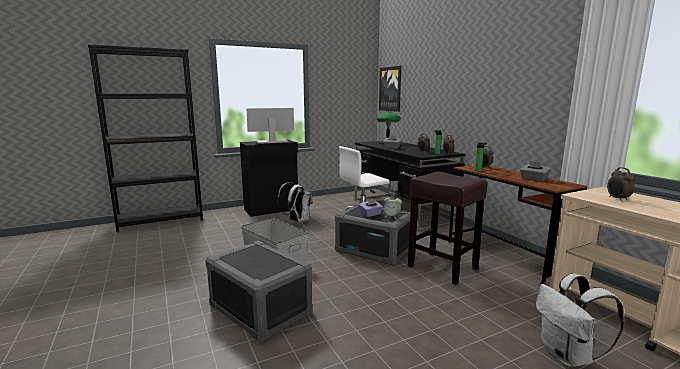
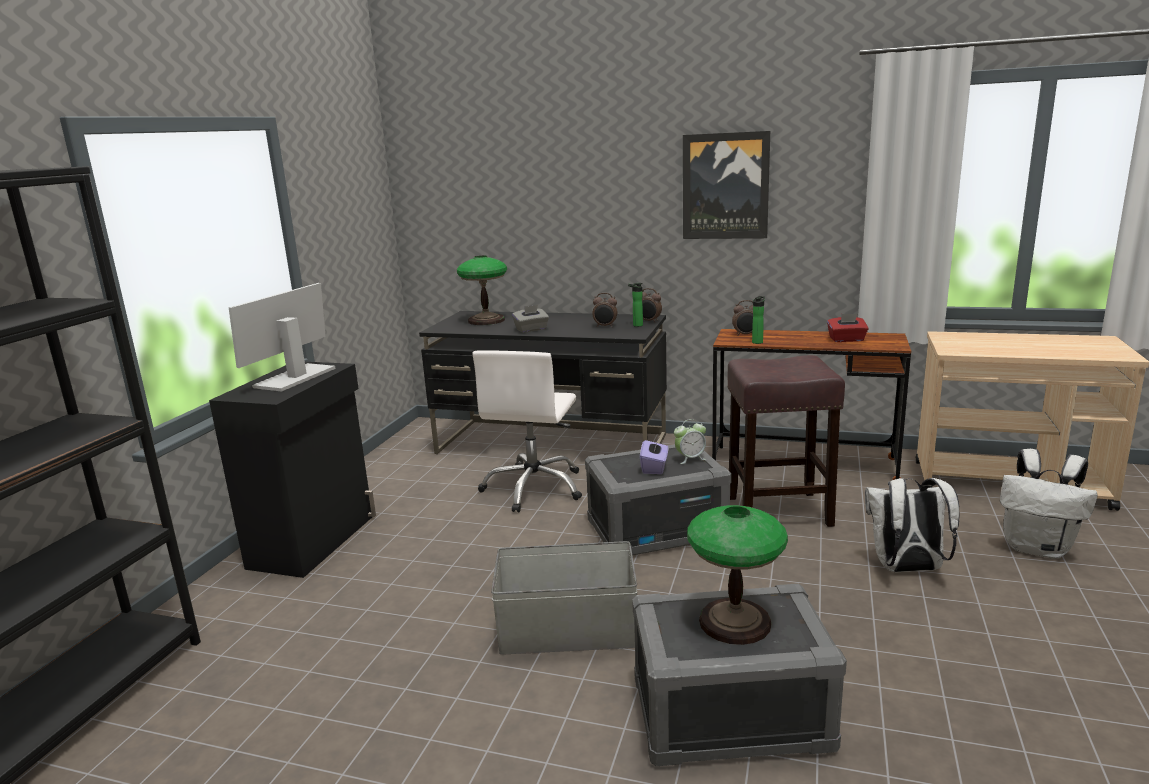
camera: 45 degrees left, 5 degrees up
(261, 261) = (735, 622): none -> table lamp
(297, 221) = (426, 540): white backpack -> white backpack (906, 569)
(390, 89) = (438, 205): picture -> picture (725, 186)
(533, 179) = (846, 340): grey tissue box -> red tissue box
(617, 199) = (985, 345): alarm clock -> none

